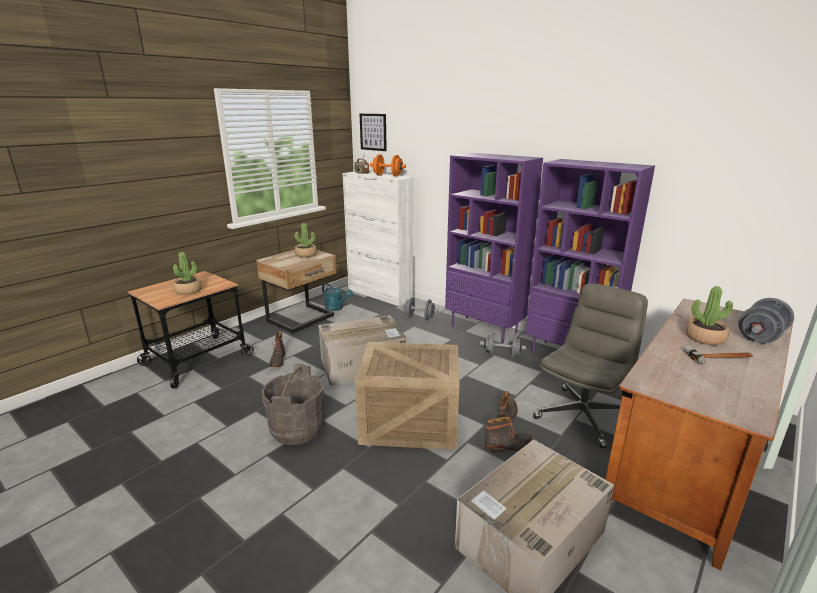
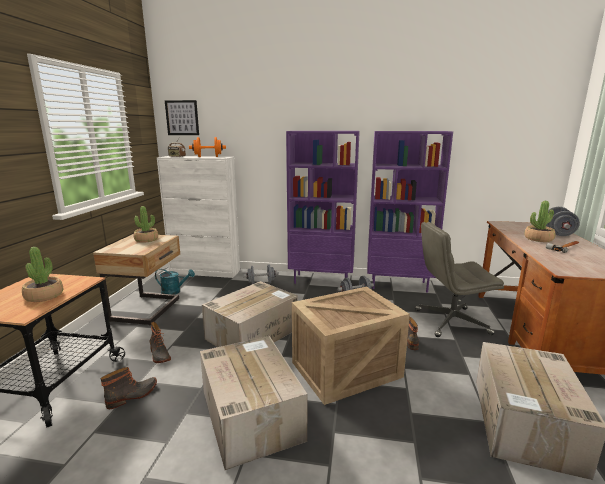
camera: 30 degrees left, 5 degrees down
(296, 429) = (250, 414): grey bucket -> cardboard box
(508, 446) = (433, 360): boot -> boot (133, 396)
(581, 415) = (450, 322): grey office chair -> grey office chair turned 105 degrees counterclockwise

